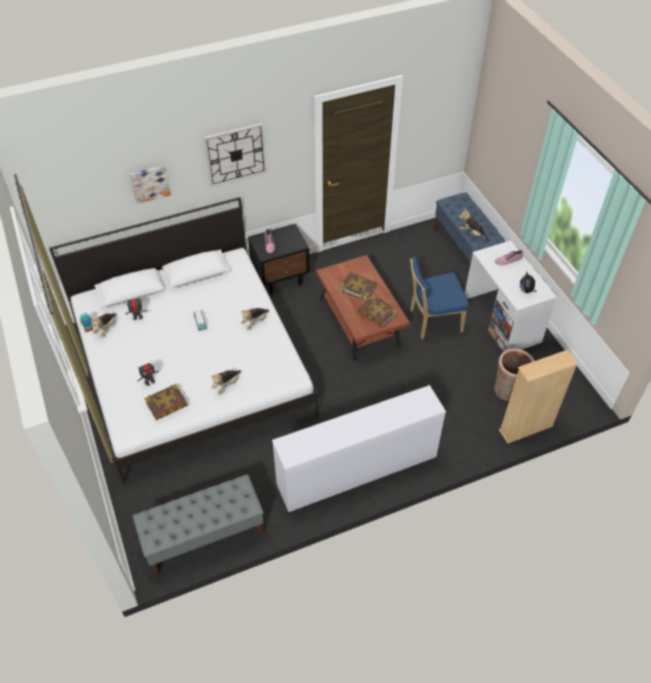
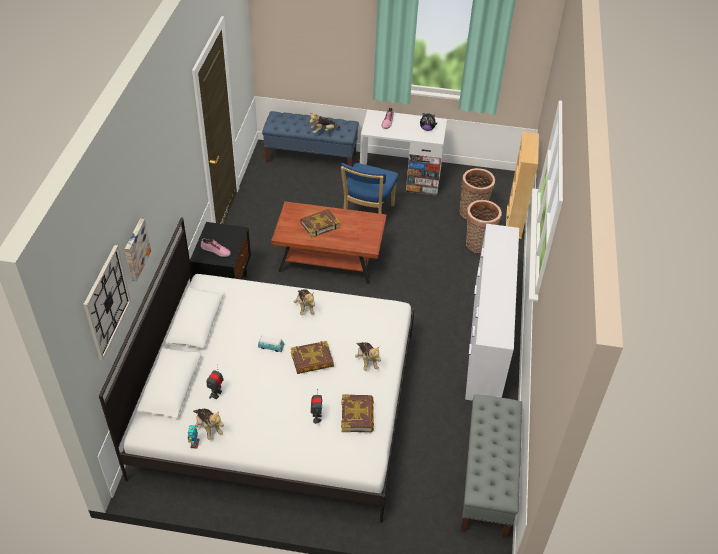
camera: 60 degrees left, 5 degrees down
(236, 154) = (170, 170): wall clock -> wall clock (107, 302)
(377, 313) = (360, 228): book -> book (312, 360)
(467, 414) = (478, 246): none -> basket

